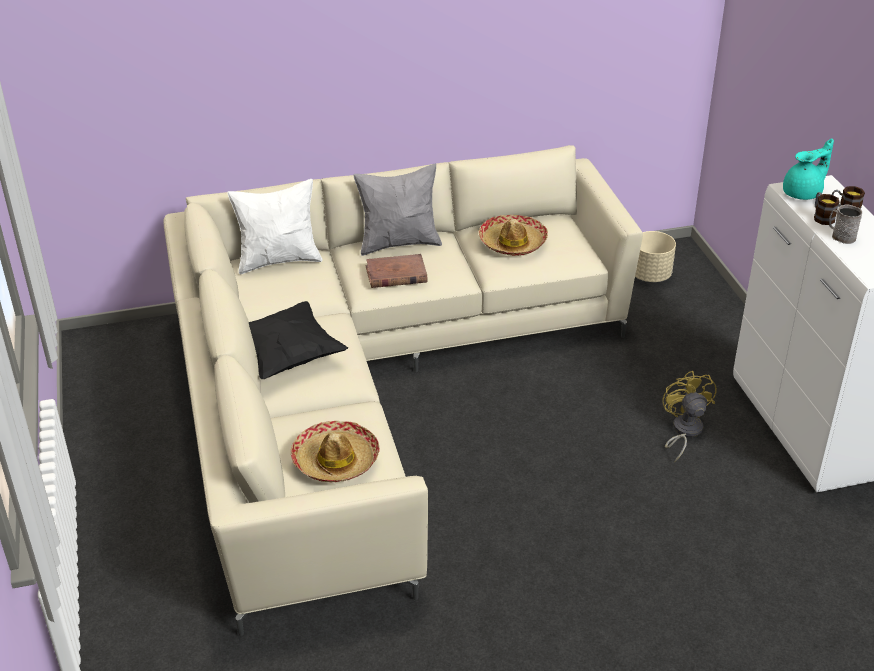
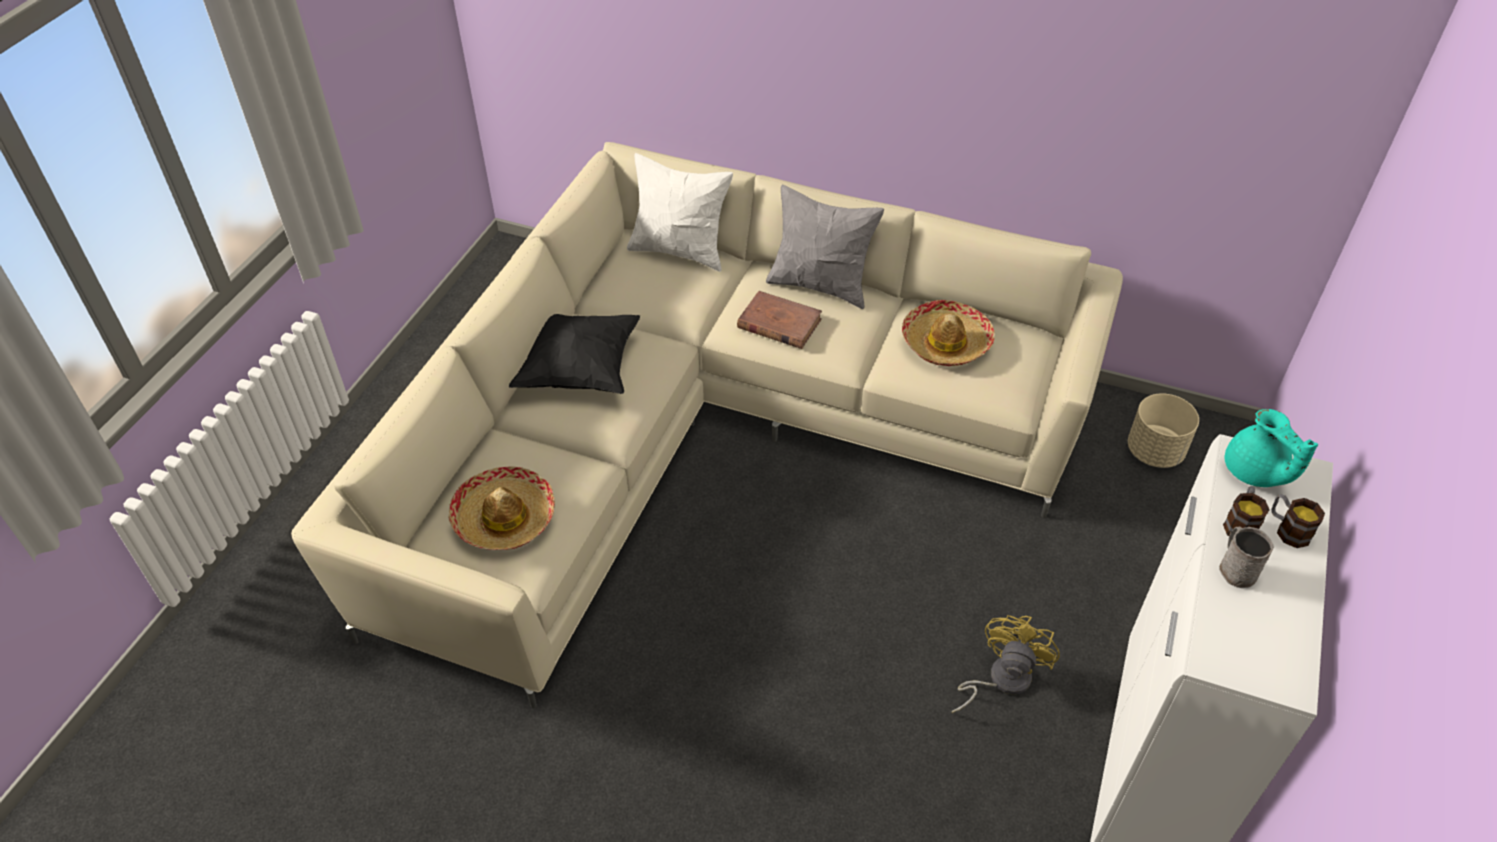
camera: 35 degrees right, 10 degrees up
(803, 193) = (1255, 473): turquoise teapot -> turquoise teapot turned 60 degrees clockwise

